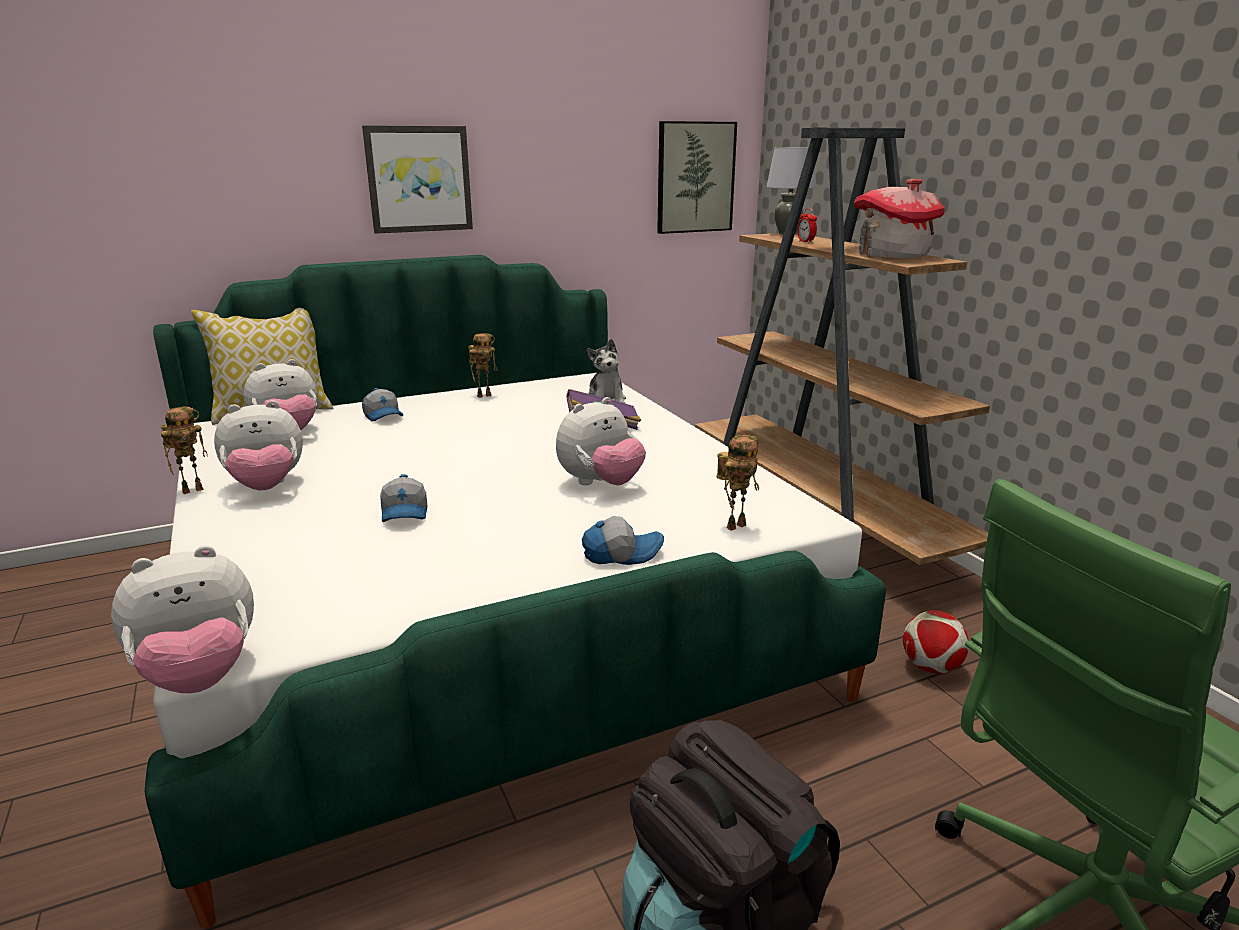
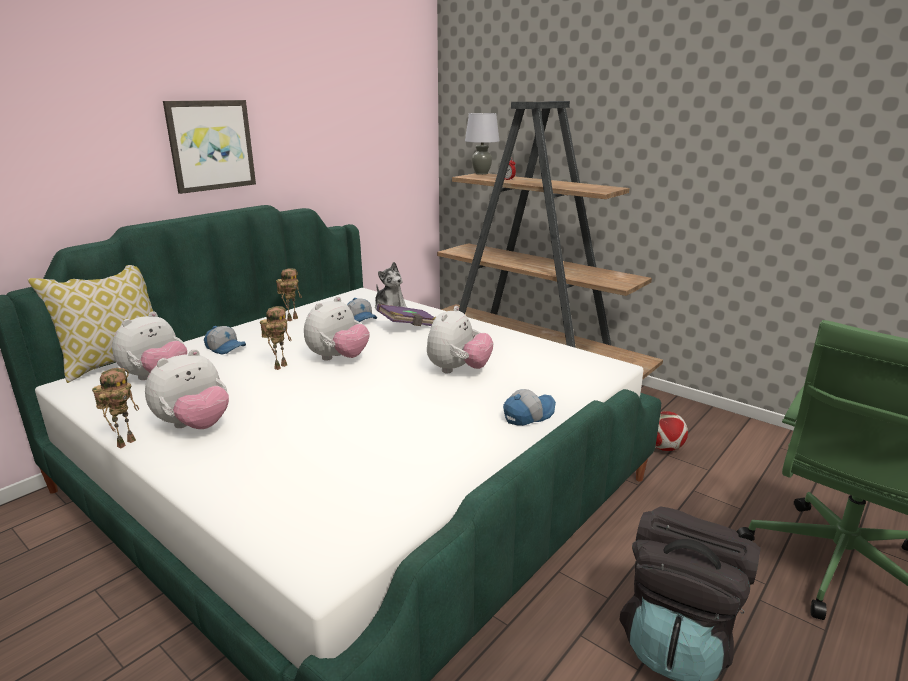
camera: 25 degrees left, 0 degrees up
(200, 676) = (333, 585): plush toy -> plush toy (338, 358)
(406, 513) = (342, 421): cap -> cap (361, 318)
(695, 177) = (401, 135): picture -> none
(735, 525) = (574, 380): toy robot -> toy robot (280, 366)
(893, 255) = (581, 186): toy house -> none

